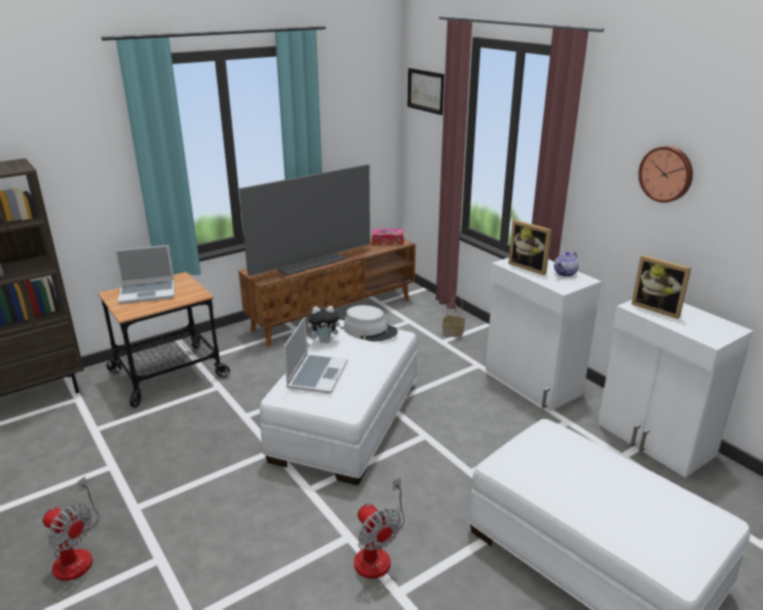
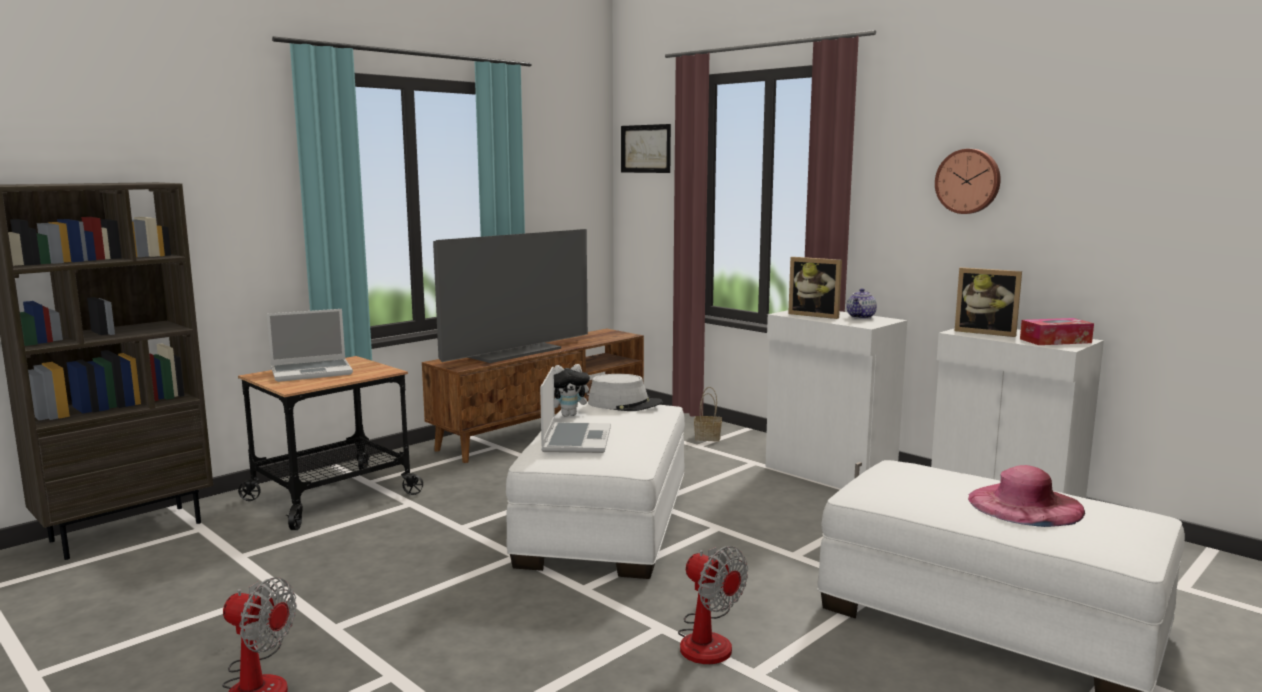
camera: 10 degrees left, 15 degrees down
(387, 241) = (607, 335): tissue box -> tissue box (1055, 341)
(623, 496) = (1025, 504): none -> pink hat

